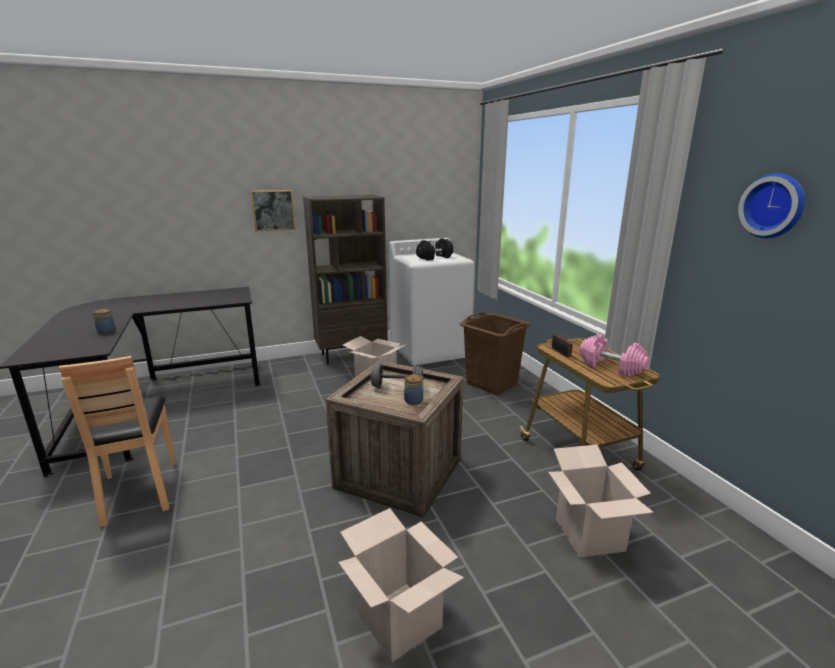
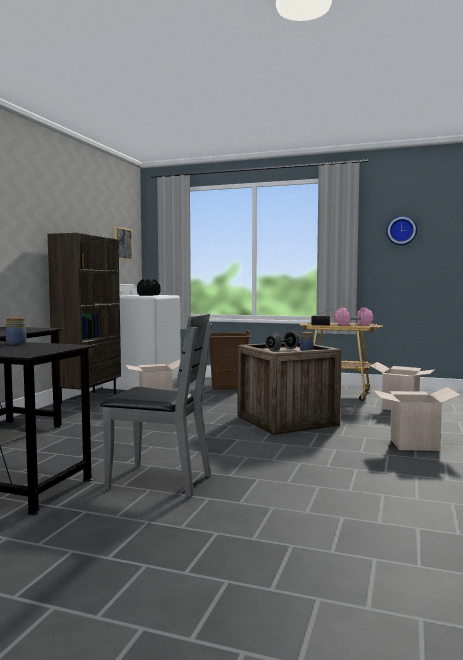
camera: 50 degrees left, 15 degrees down
(139, 491) = (159, 481): brown chair -> grey chair
(273, 210) = (23, 244): picture -> picture (122, 243)

